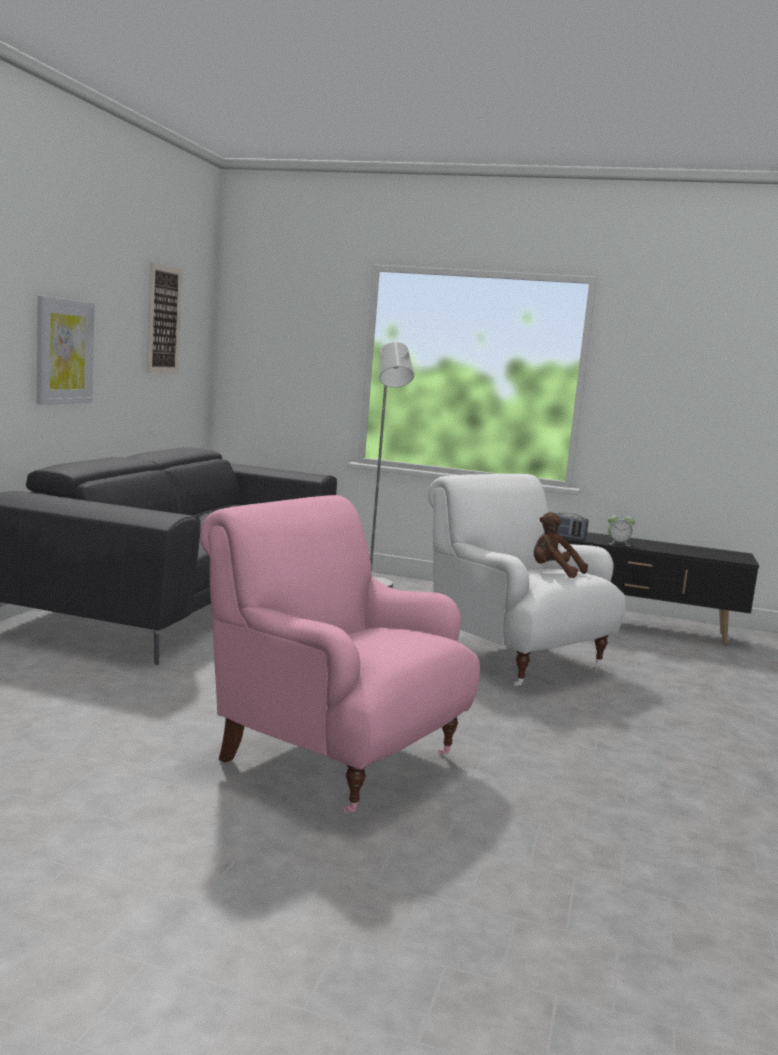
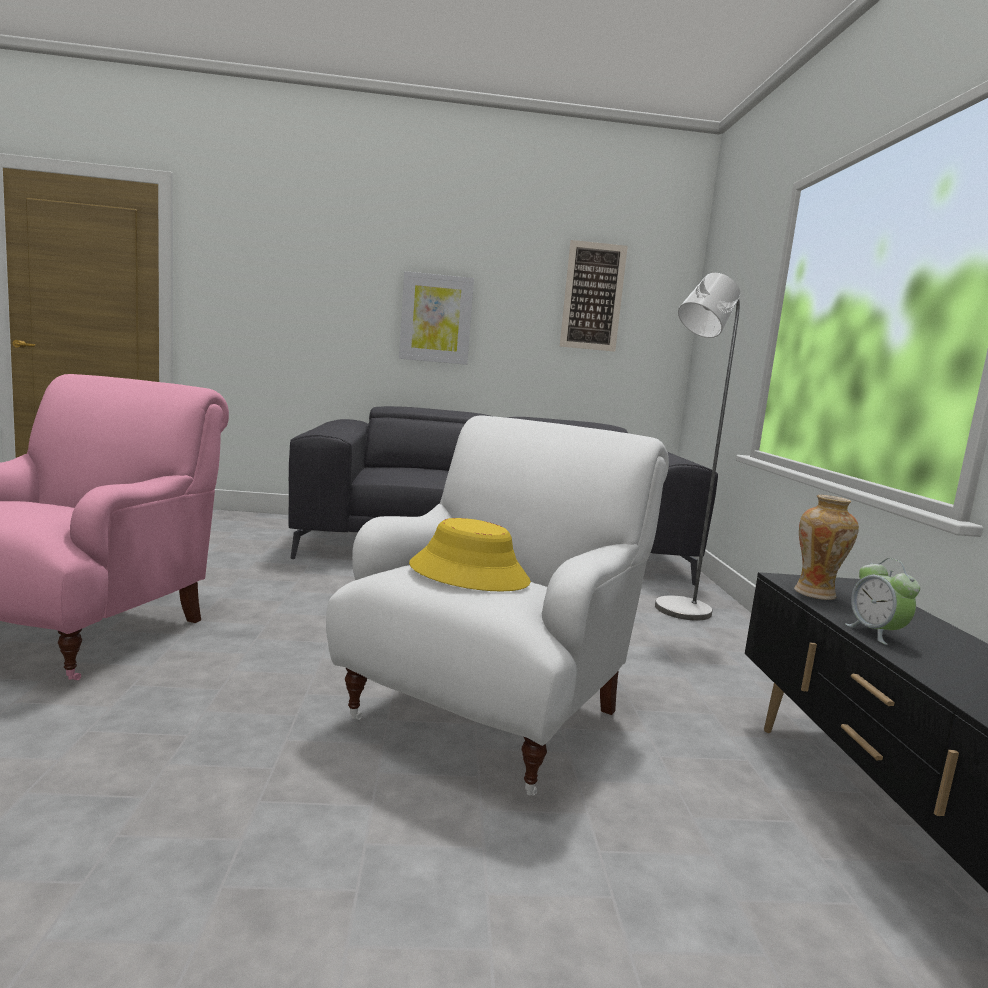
camera: 70 degrees right, 0 degrees up
(553, 572) = (469, 574): brown plush toy -> yellow hat
(567, 537) = (816, 594): radio -> vase

